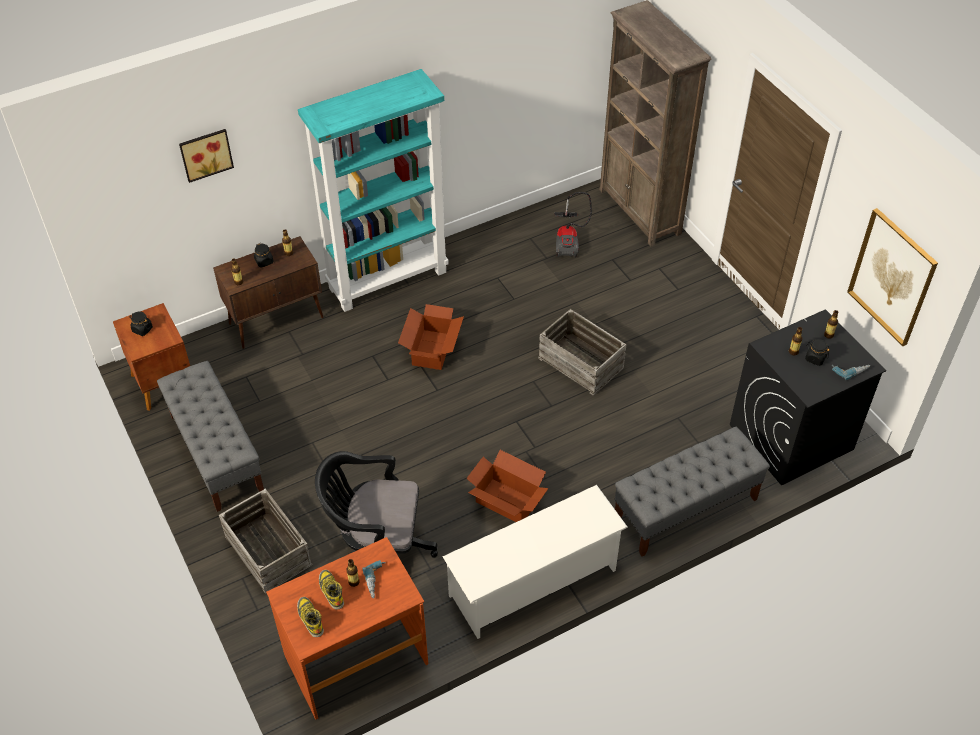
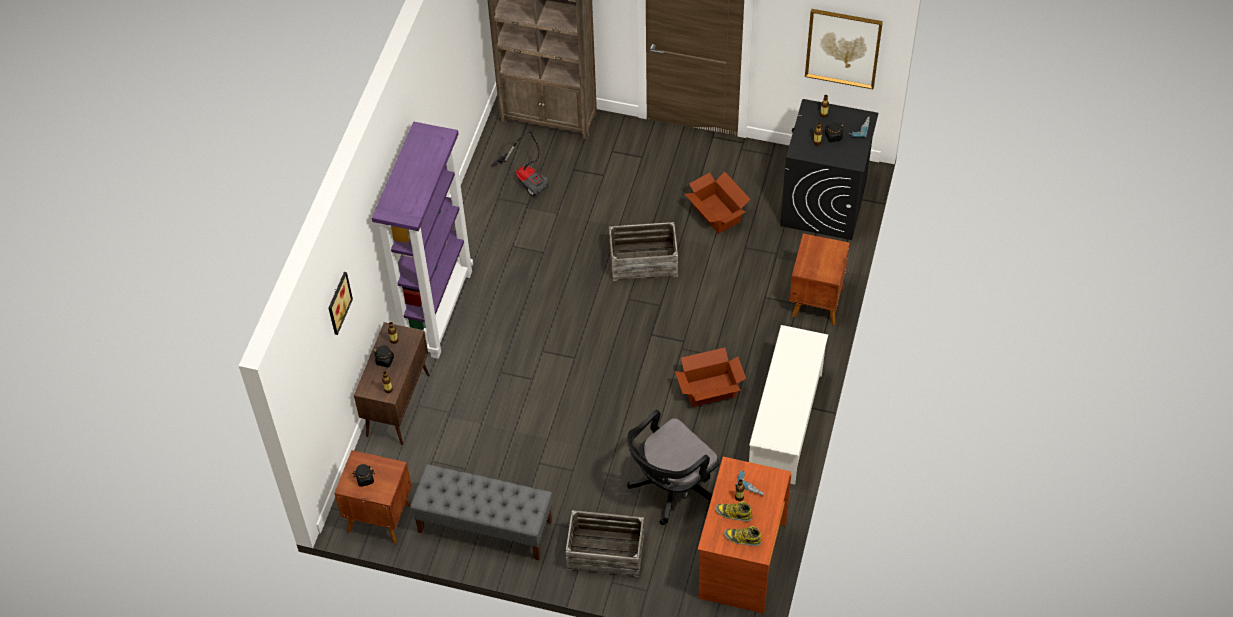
camera: 45 degrees left, 5 degrees up
(388, 279) = (437, 309): turquoise bookcase -> purple bookcase
(431, 350) = (535, 334): cardboard box -> cardboard box (716, 214)
(685, 509) = (816, 302): grey bench -> brown nightstand

